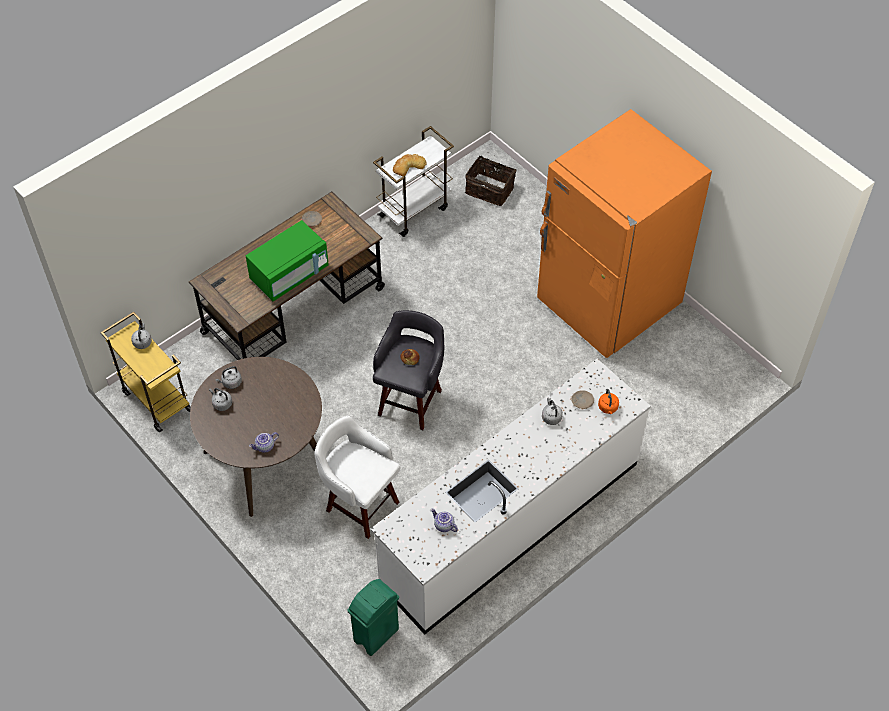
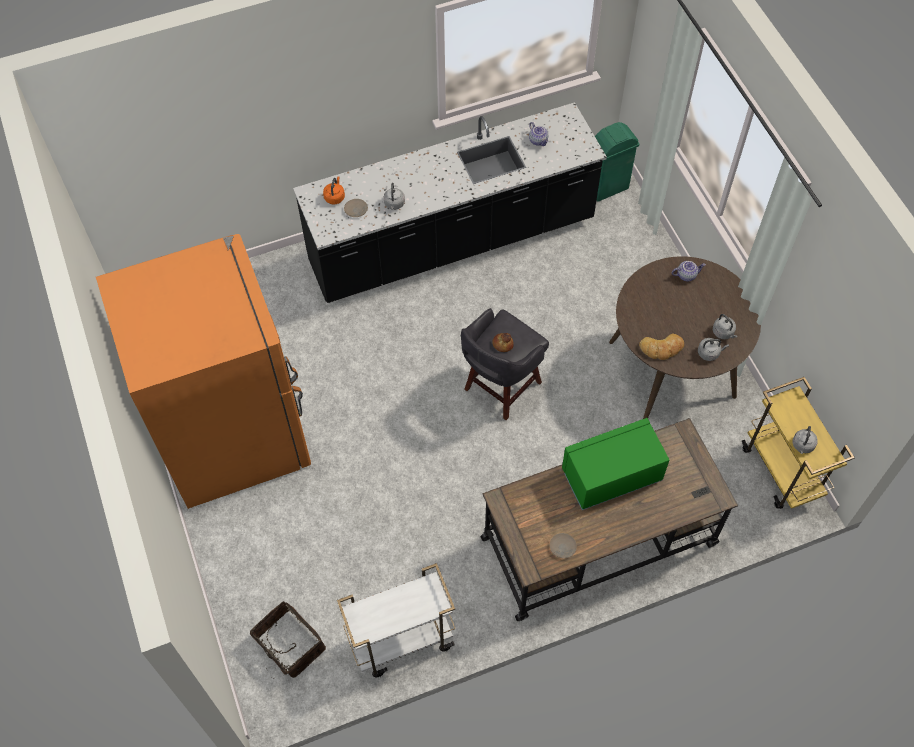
camera: 160 degrees left, 5 degrees up
(360, 504) = (588, 299): white stool -> none
(408, 166) = (407, 602): bread -> bread (662, 348)
(510, 522) = (452, 242): white counter -> black counter

